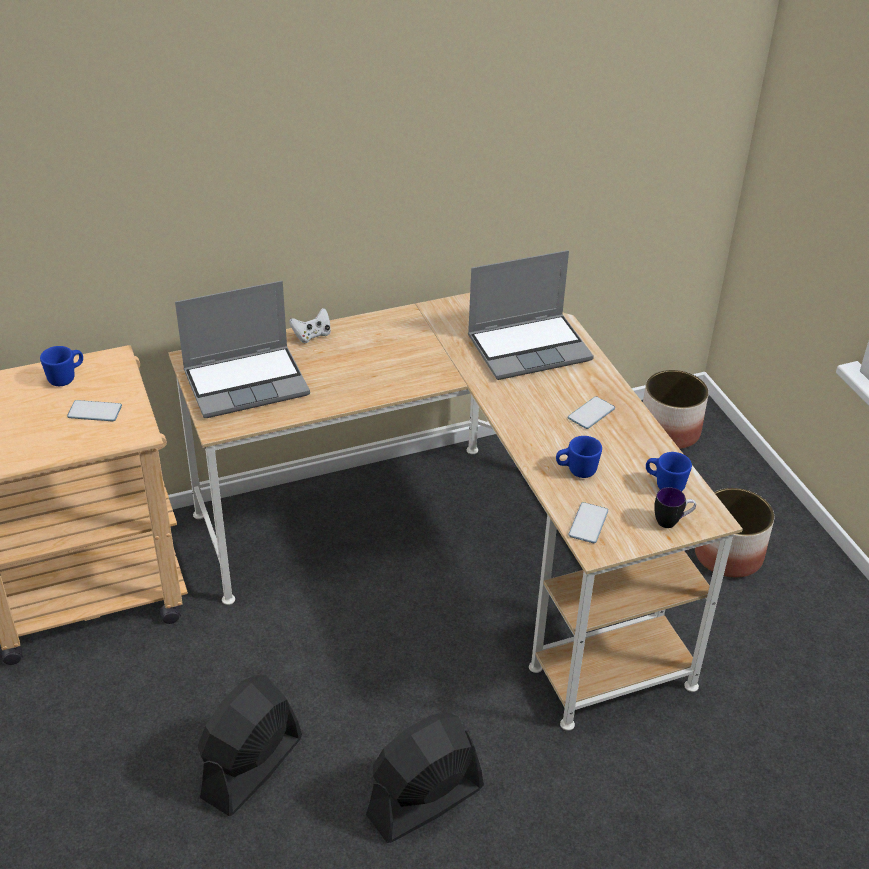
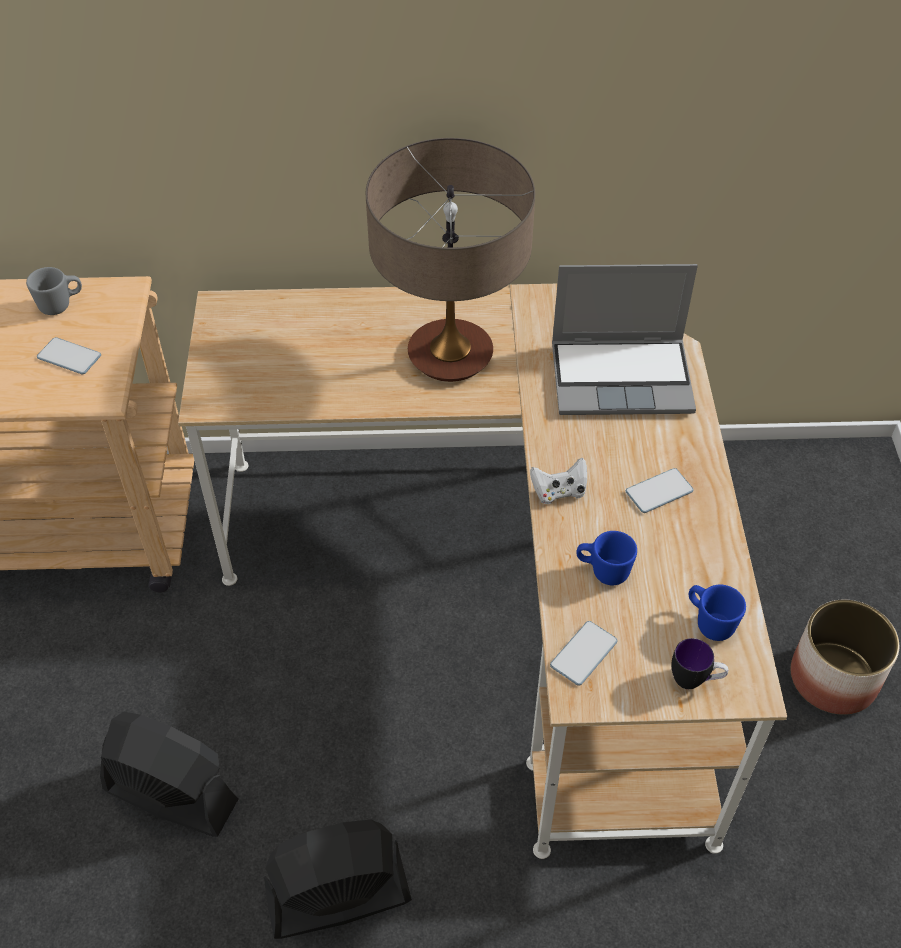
camera: 20 degrees right, 10 degrees up
(66, 378) = (61, 305): blue mug -> grey mug
(247, 382) = (265, 351): laptop -> none
(251, 767) = (170, 795): black fan -> black fan turned 60 degrees clockwise
(312, 335) = (367, 304): white game controller -> white game controller (559, 492)
(394, 358) = (450, 355): none -> table lamp
(669, 431) = (825, 489): planter -> none

